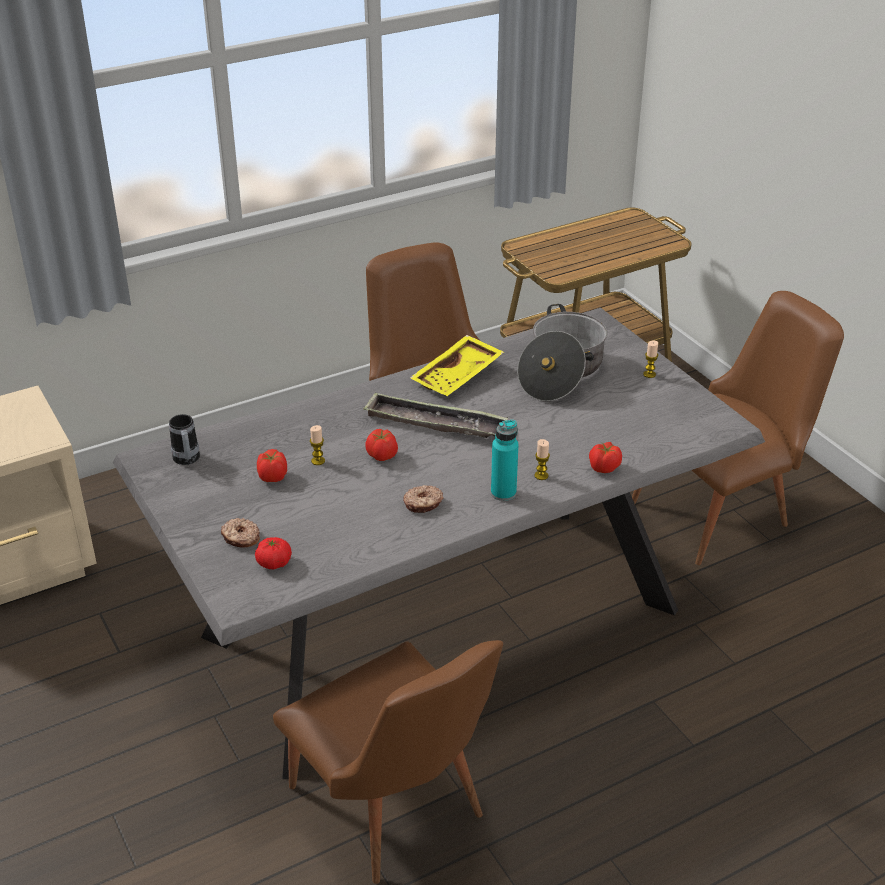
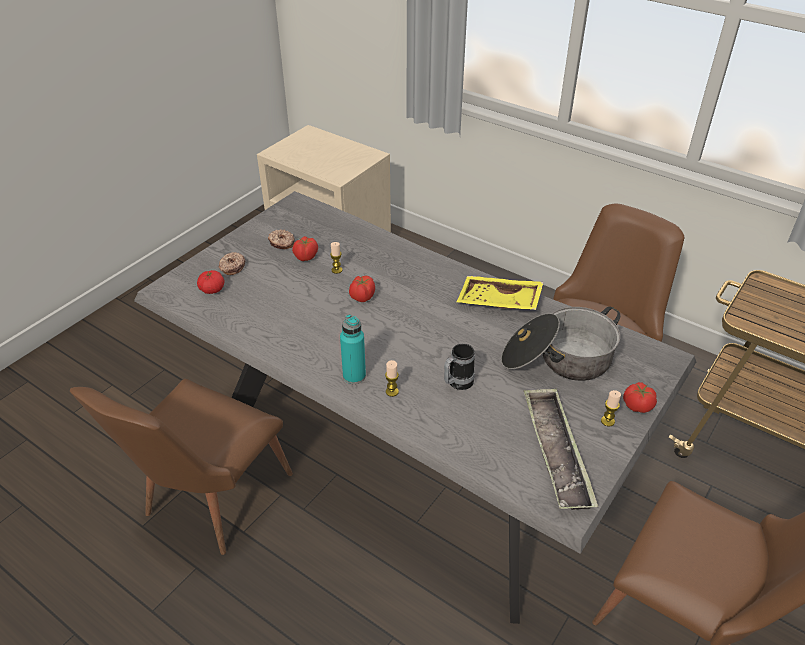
camera: 65 degrees right, 5 degrees up
(187, 461) = (302, 218): mug -> mug (457, 384)
(423, 504) = (314, 336): donut -> donut (282, 243)
(434, 423) = (423, 310): tray -> tray (556, 452)
(604, 468) = (429, 429): tomato -> tomato (637, 406)

